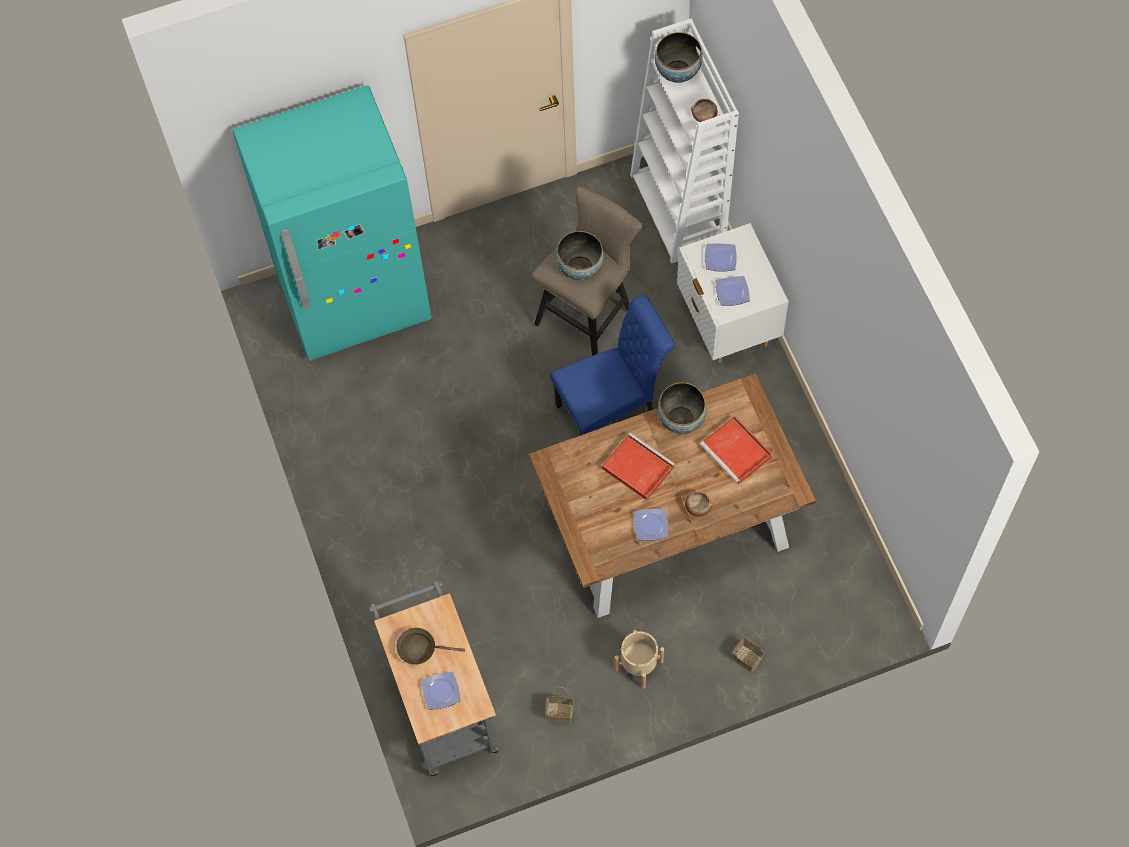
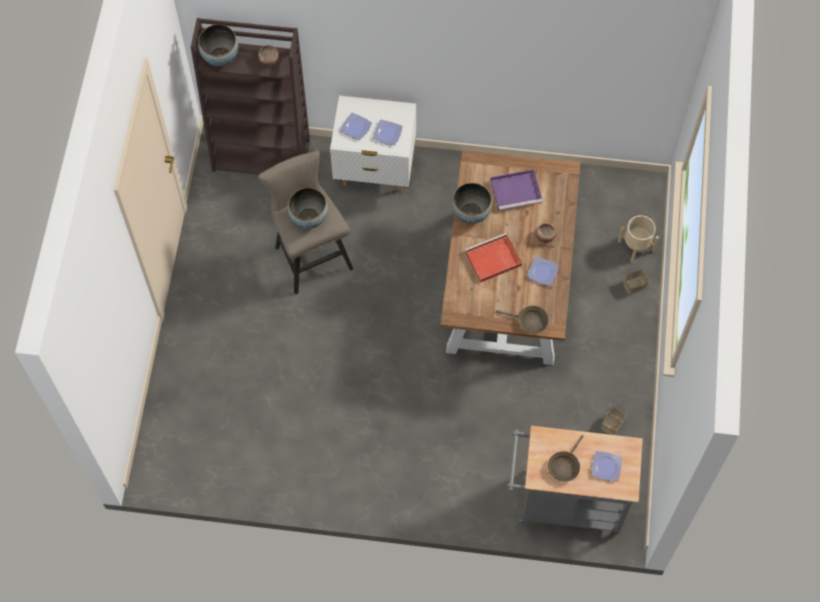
camera: 65 degrees left, 0 degrees up
(355, 299) = (194, 409): turquoise fridge -> none
(582, 540) = (529, 321): none -> brown frying pan
(612, 409) = (396, 276): blue chair -> none
(639, 665) = (604, 355): beige planter -> beige planter (636, 246)
(679, 210) = (262, 154): white bookcase -> brown bookcase
(737, 452) = (516, 191): red tray -> purple tray

